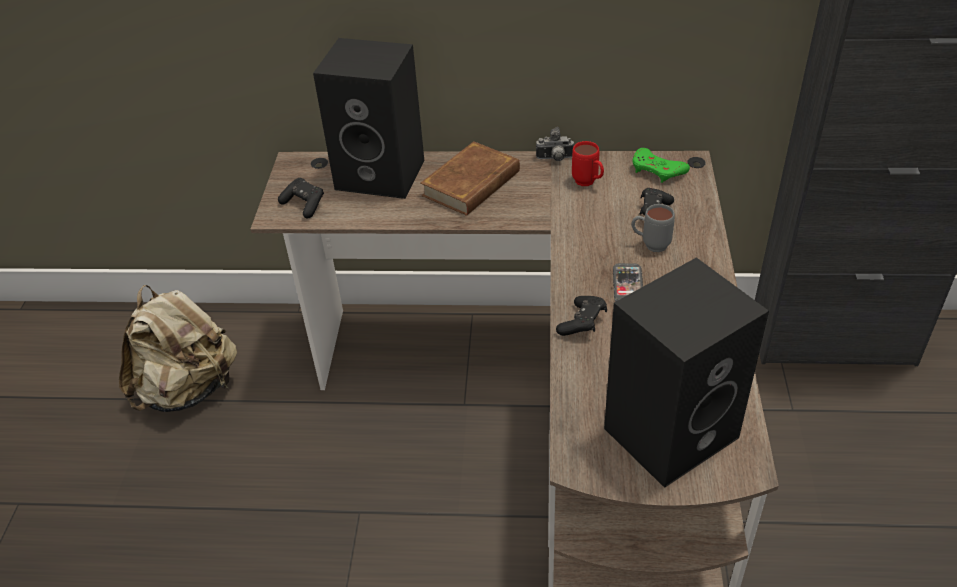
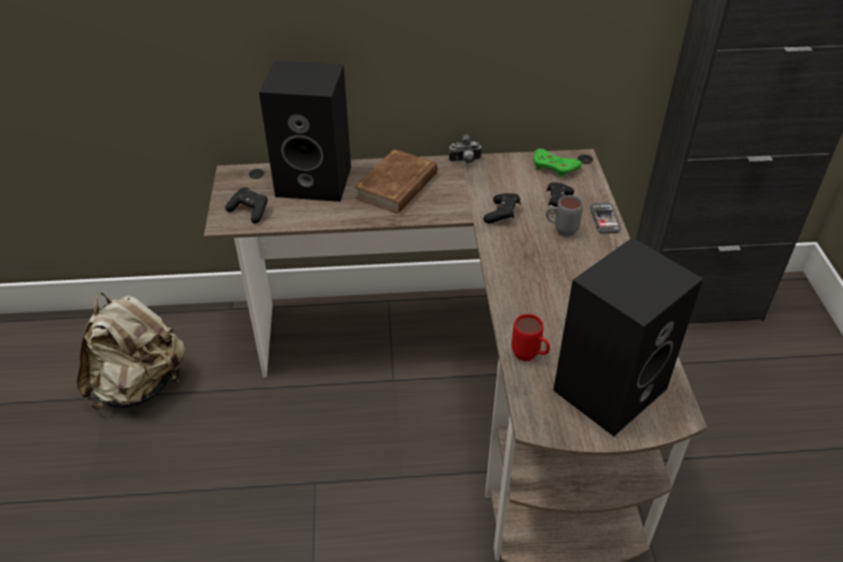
camera: 10 degrees left, 0 degrees up
(582, 323) = (517, 301): black game controller -> black game controller (502, 214)
(588, 183) = (498, 181): red mug -> red mug (529, 357)
(627, 285) = (548, 266): phone -> phone (604, 219)

